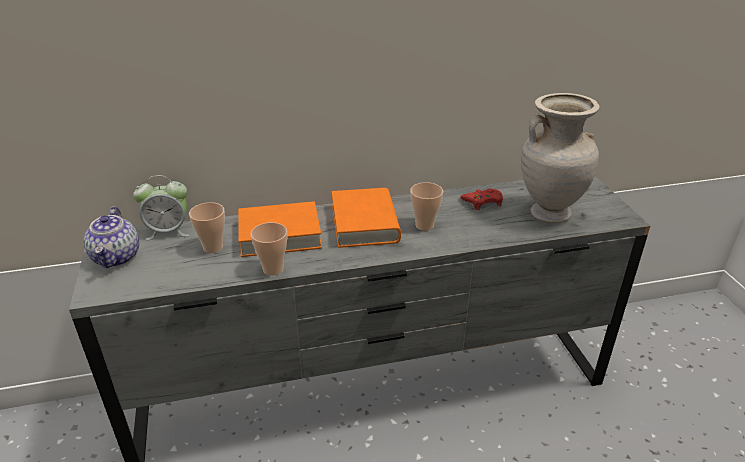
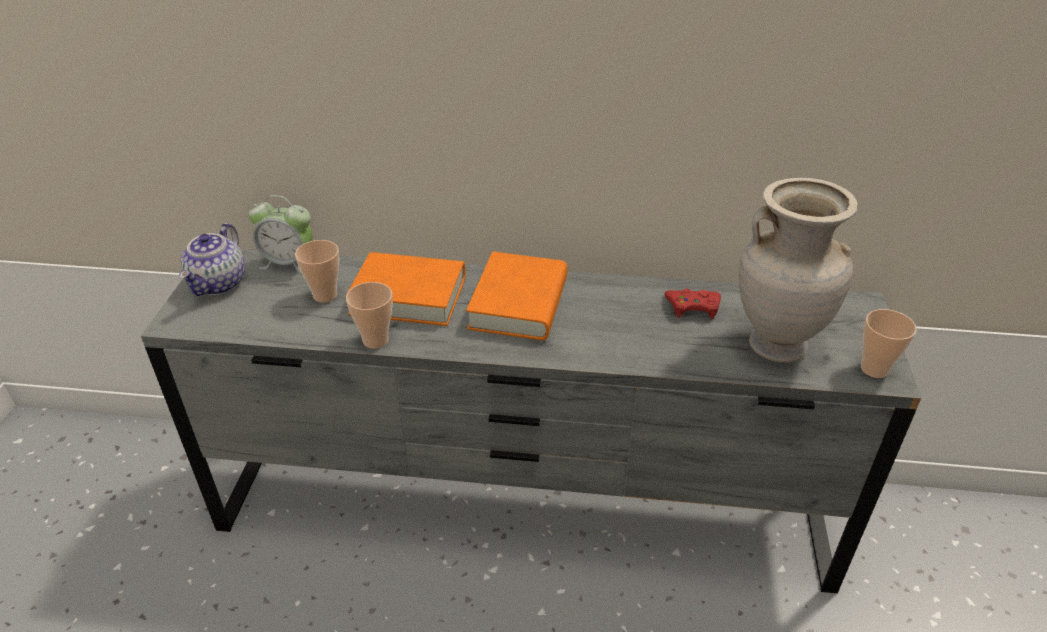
camera: 20 degrees right, 5 degrees up
(424, 225) = (593, 324): cup -> cup (874, 369)

